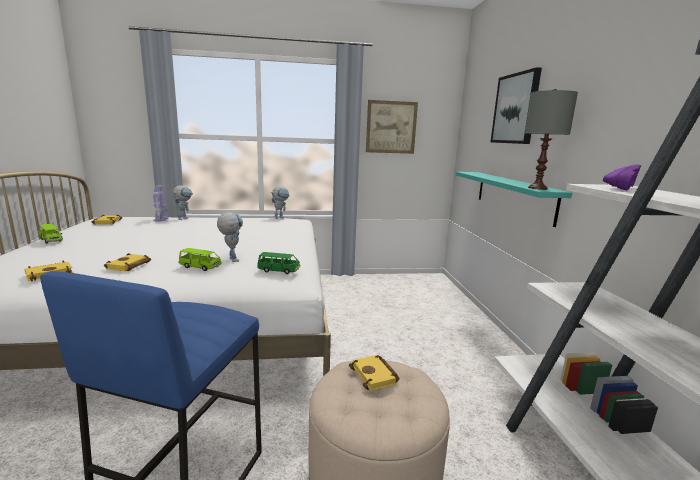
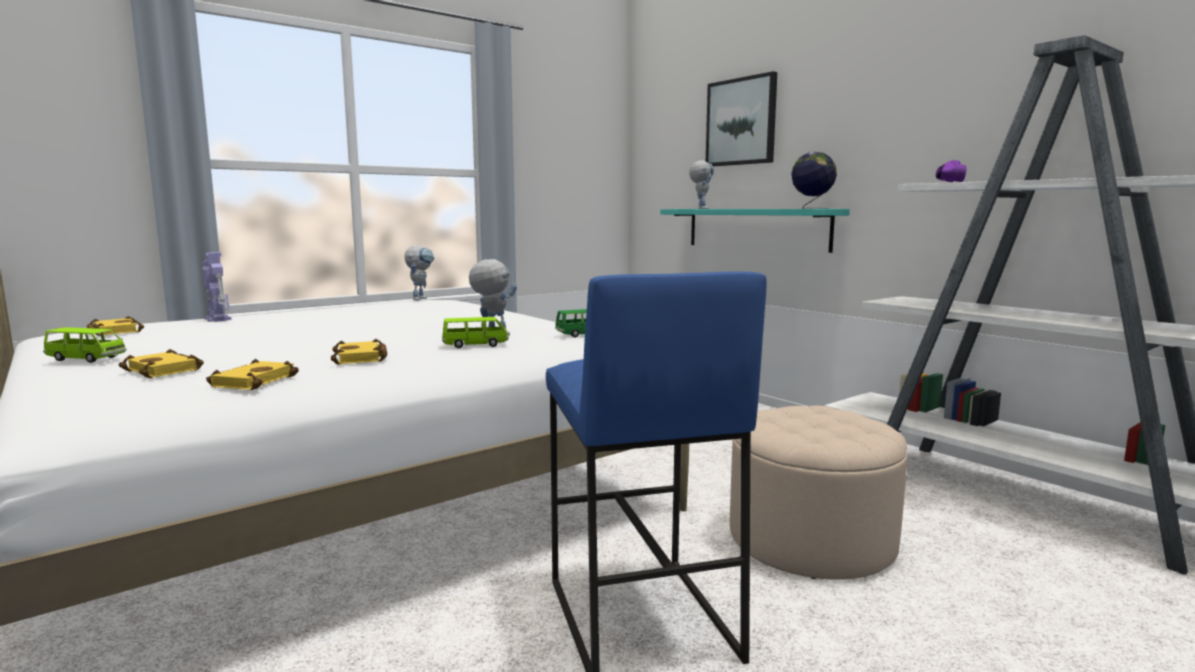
camera: 30 degrees left, 5 degrees down
(184, 218) = (257, 314): toy robot -> toy robot (700, 208)
(375, 376) = (795, 416): yellow book -> yellow book (166, 370)
(391, 127) = (548, 152): picture -> none
(537, 188) = (811, 208): grey table lamp -> globe

